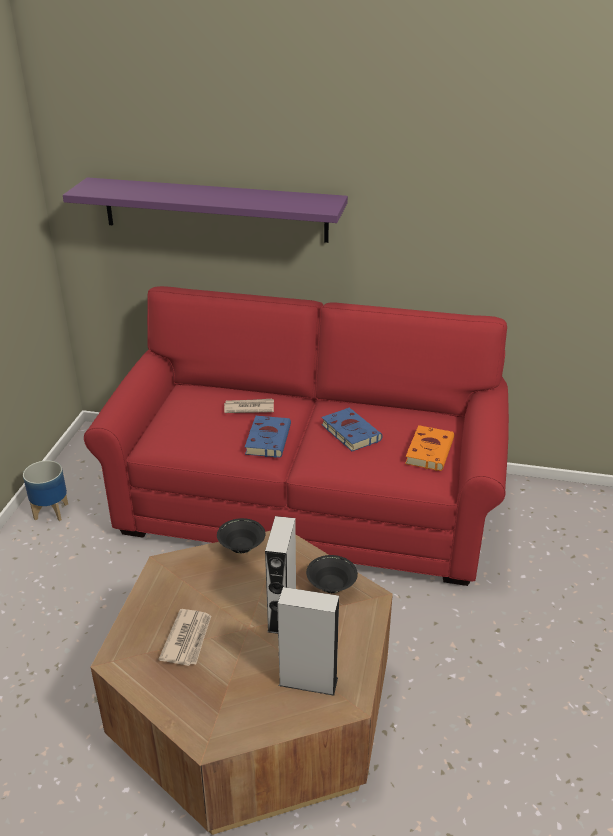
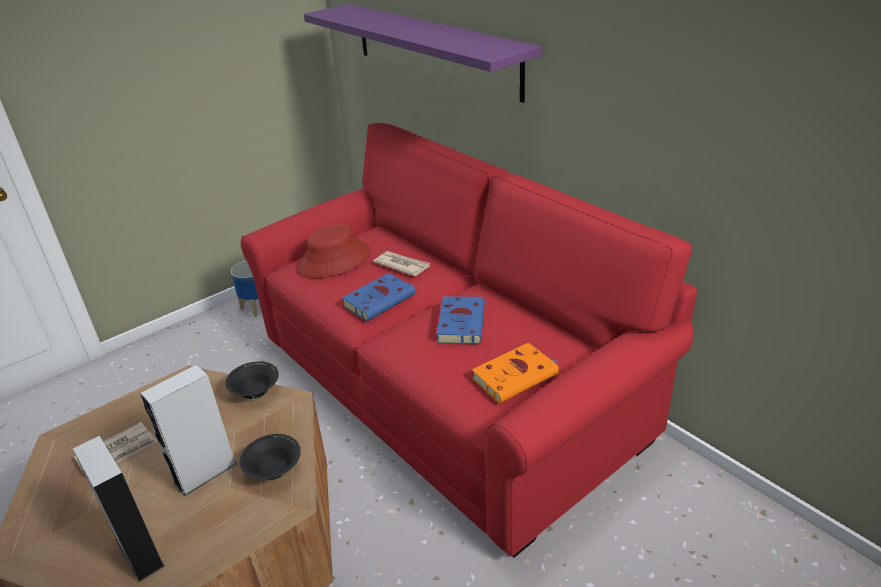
camera: 40 degrees right, 0 degrees up
(185, 423) = (334, 260): none -> red hat

